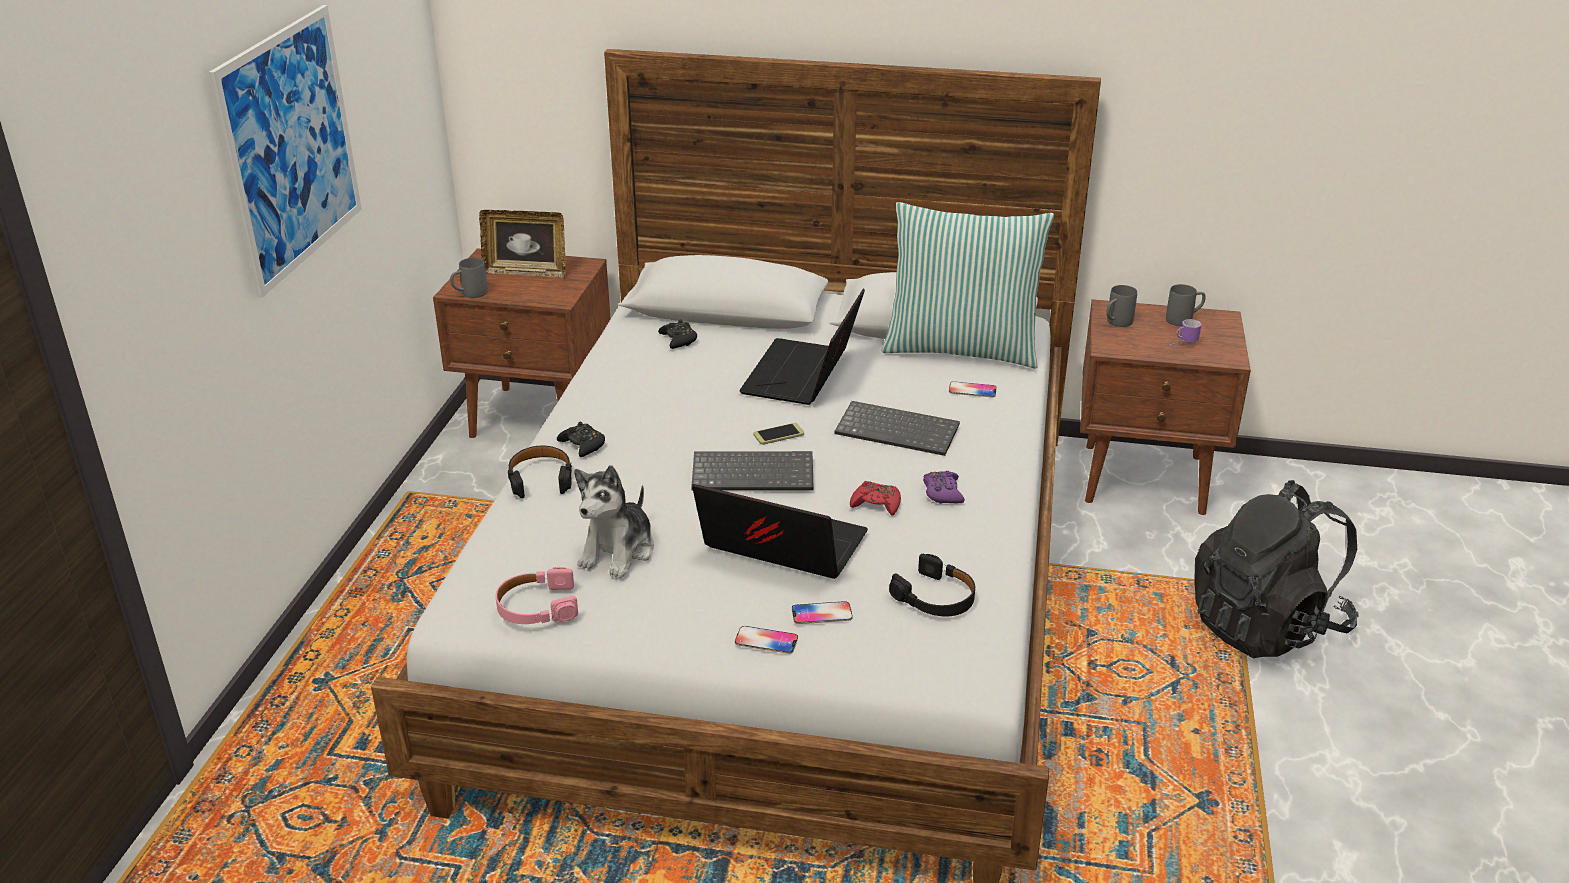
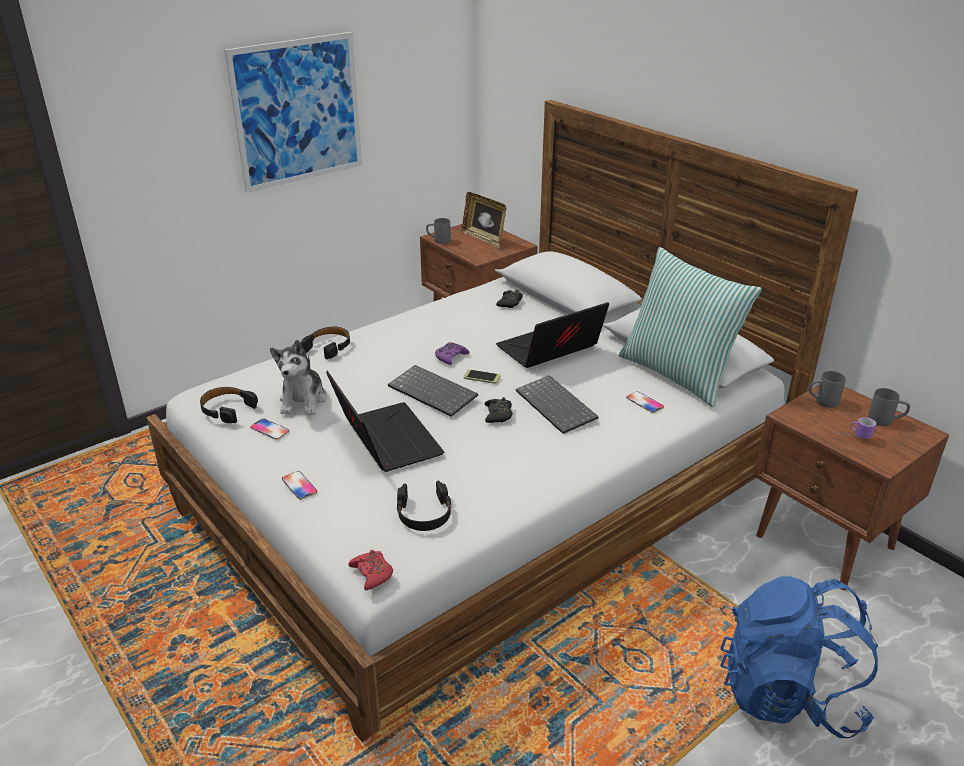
camera: 40 degrees right, 0 degrees up
(537, 607) = (227, 409): pink headphones -> black headphones
(582, 445) = (374, 338): black game controller -> black game controller (498, 414)
(618, 551) = (303, 400): plush toy -> plush toy turned 60 degrees counterclockwise
(821, 614) = (348, 487): phone -> phone (269, 429)
(876, 504) = (476, 442): red game controller -> red game controller (372, 573)
(942, 493) = (526, 455): purple game controller -> purple game controller (451, 357)
(1266, 626) = (788, 694): black backpack -> blue backpack

